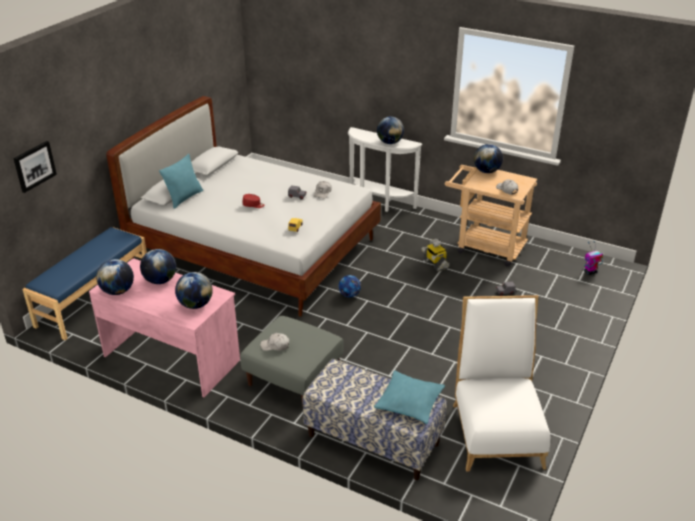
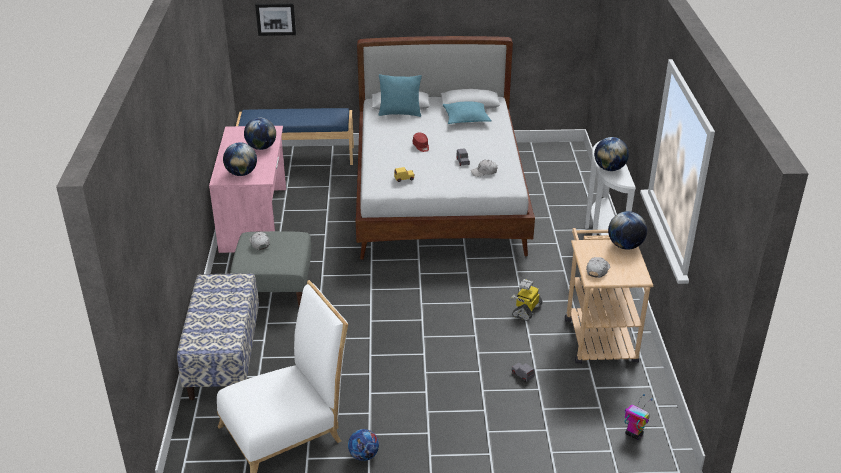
camera: 60 degrees right, 0 degrees up
(118, 291) = (233, 137): globe -> none
(349, 295) = (419, 275): football -> football (364, 455)
(409, 402) = (221, 333): turquoise pillow -> turquoise pillow (466, 118)

